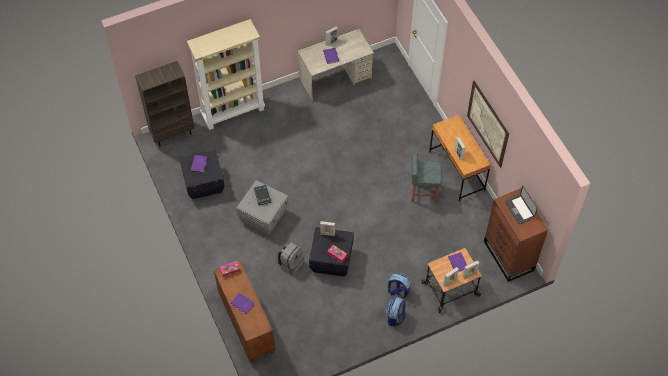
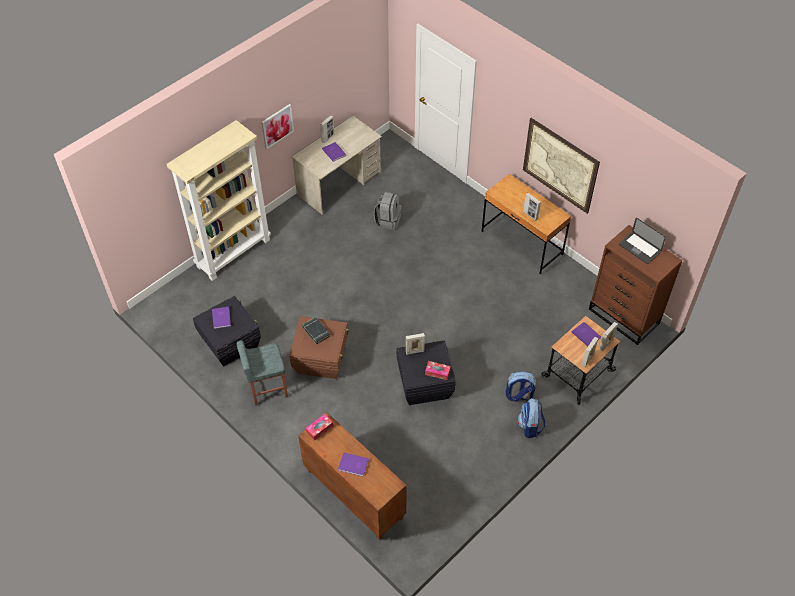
camera: 20 degrees left, 5 degrees down
(172, 134) = (168, 298): brown bookcase -> none
(264, 216) = (321, 359): grey storage box -> brown storage box
(287, 27) = (277, 126): none -> picture
(291, 263) = (377, 404): grey backpack -> grey backpack (388, 220)
(423, 193) = (496, 277): grey stool -> grey stool (267, 389)

